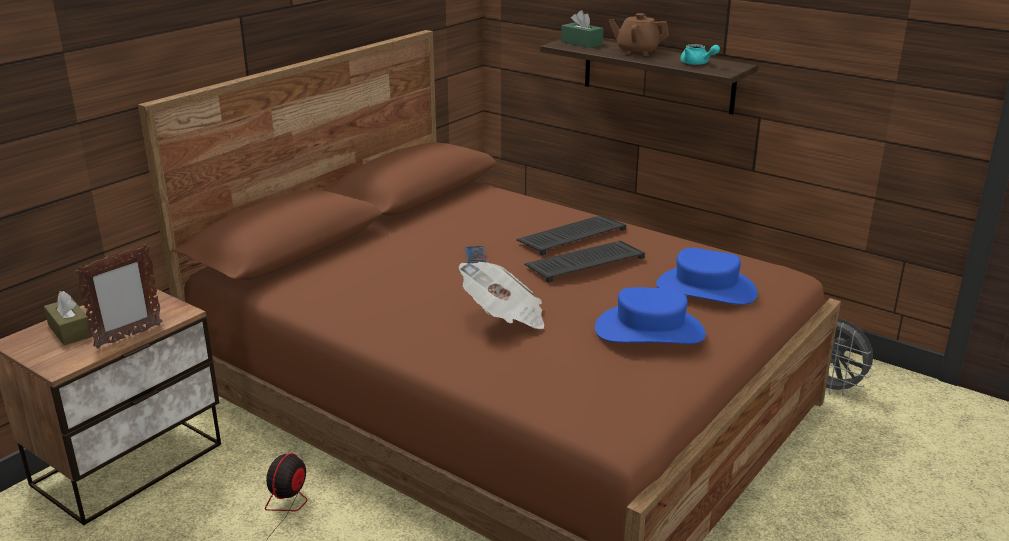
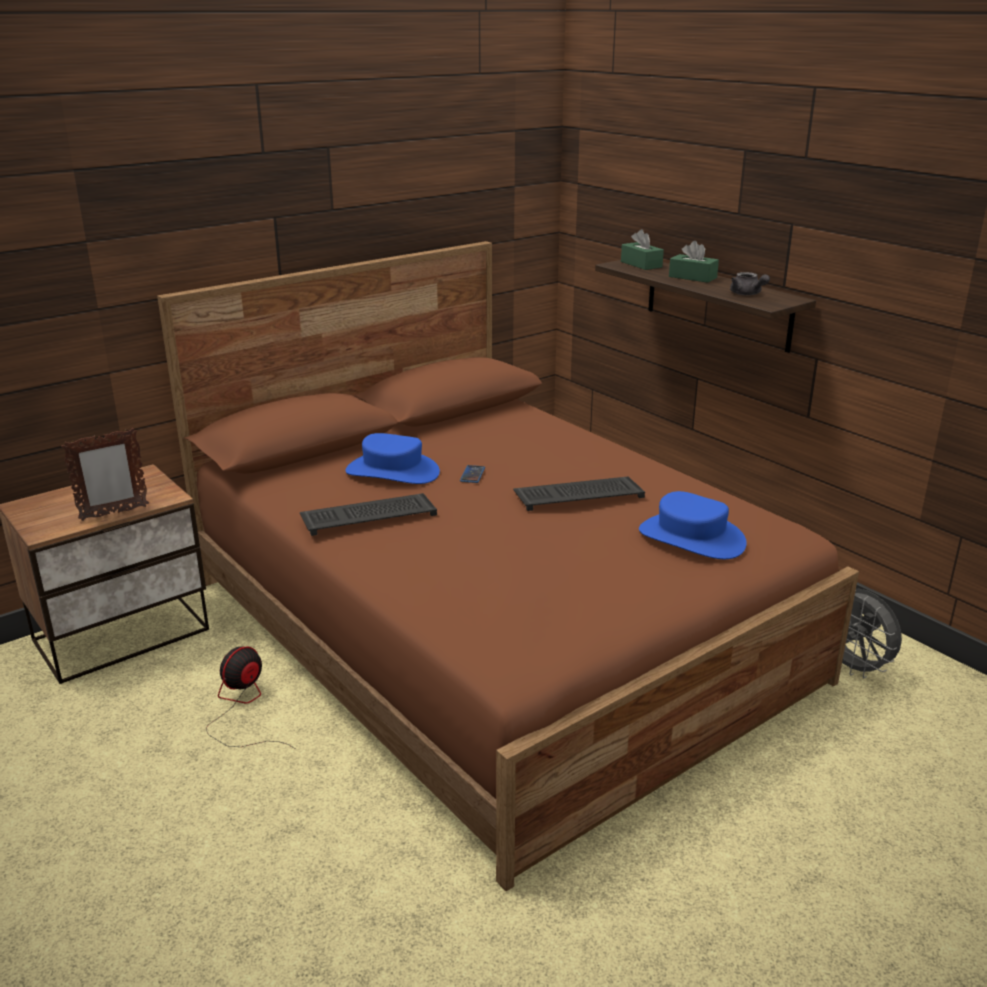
camera: 15 degrees right, 0 degrees up
(70, 331) = (69, 502): brown tissue box -> none
(504, 316) = (460, 539): newspaper -> none
(572, 235) = (583, 466): keyboard -> keyboard (369, 515)
(637, 52) = (692, 277): brown teapot -> green tissue box
(649, 330) = (600, 573): blue hat -> blue hat (392, 471)
(697, 64) = (747, 294): turquoise teapot -> grey teapot

